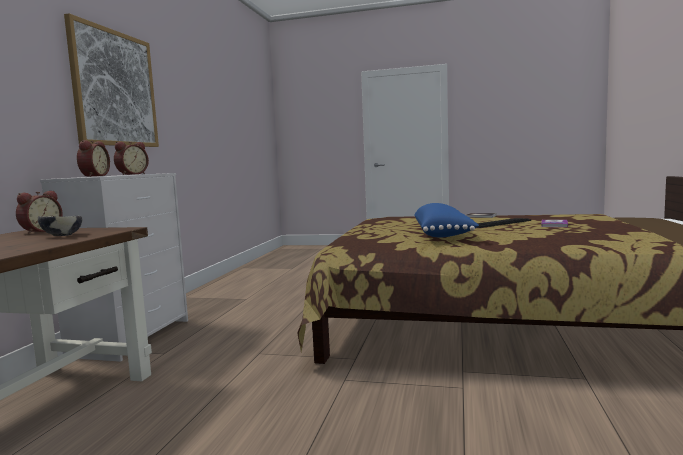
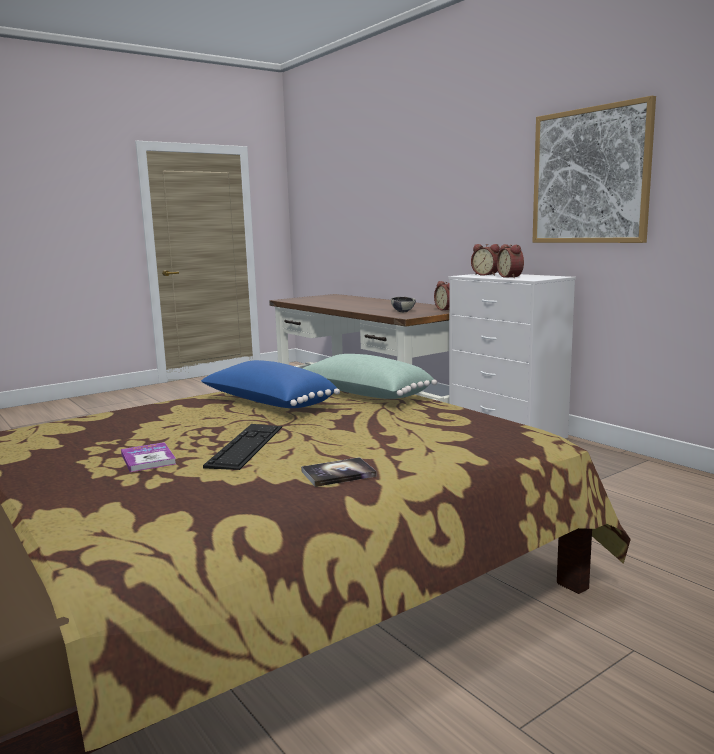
camera: 130 degrees right, 5 degrees up
(378, 231) = (362, 395): none -> green pillow

